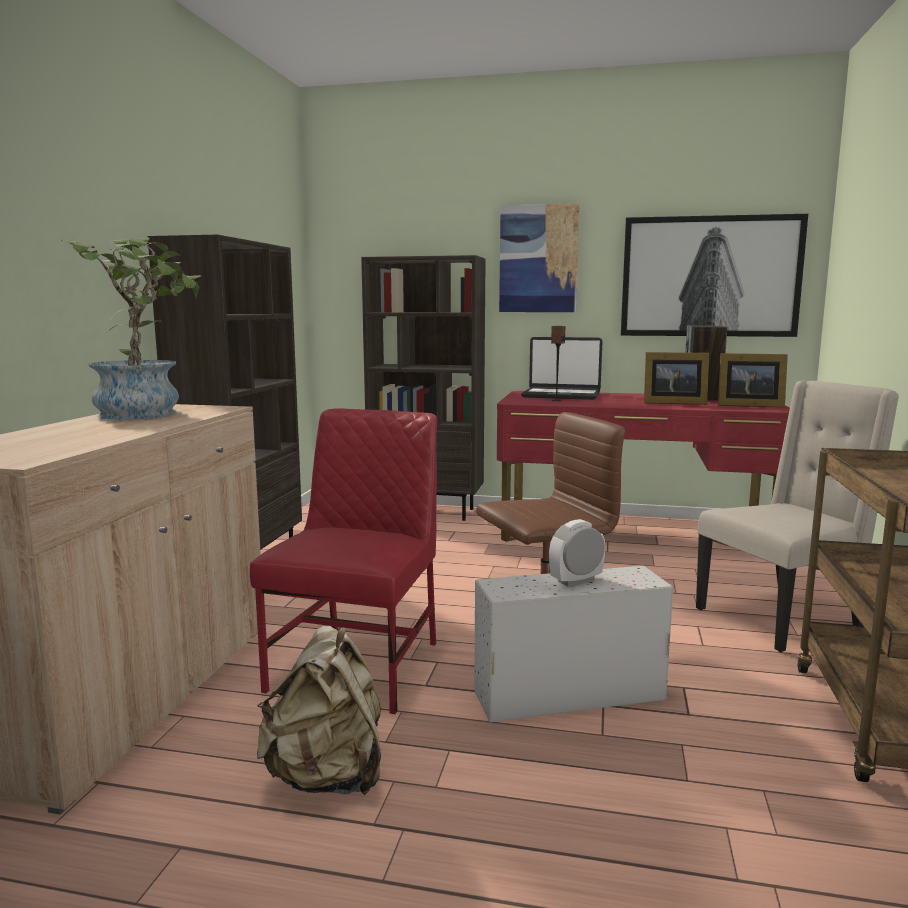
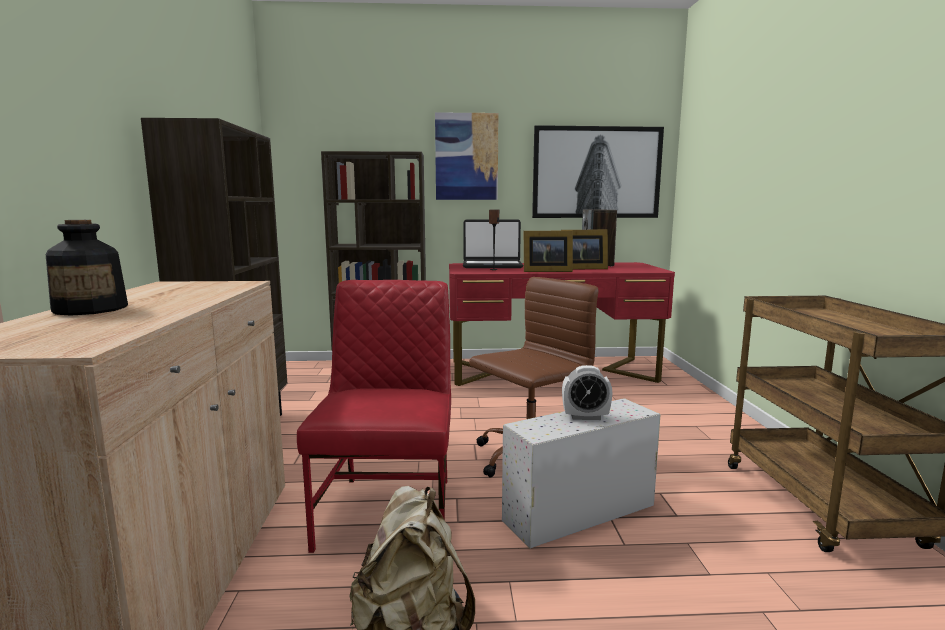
camera: 15 degrees left, 0 degrees up
(64, 428) = (91, 309): none -> bottle
(147, 412) = (167, 289): potted plant -> none
(576, 581) = (585, 417): alarm clock -> alarm clock turned 135 degrees counterclockwise
(747, 405) = (635, 268): picture frame -> picture frame (545, 271)
(781, 618) = (693, 427): beige chair -> none

